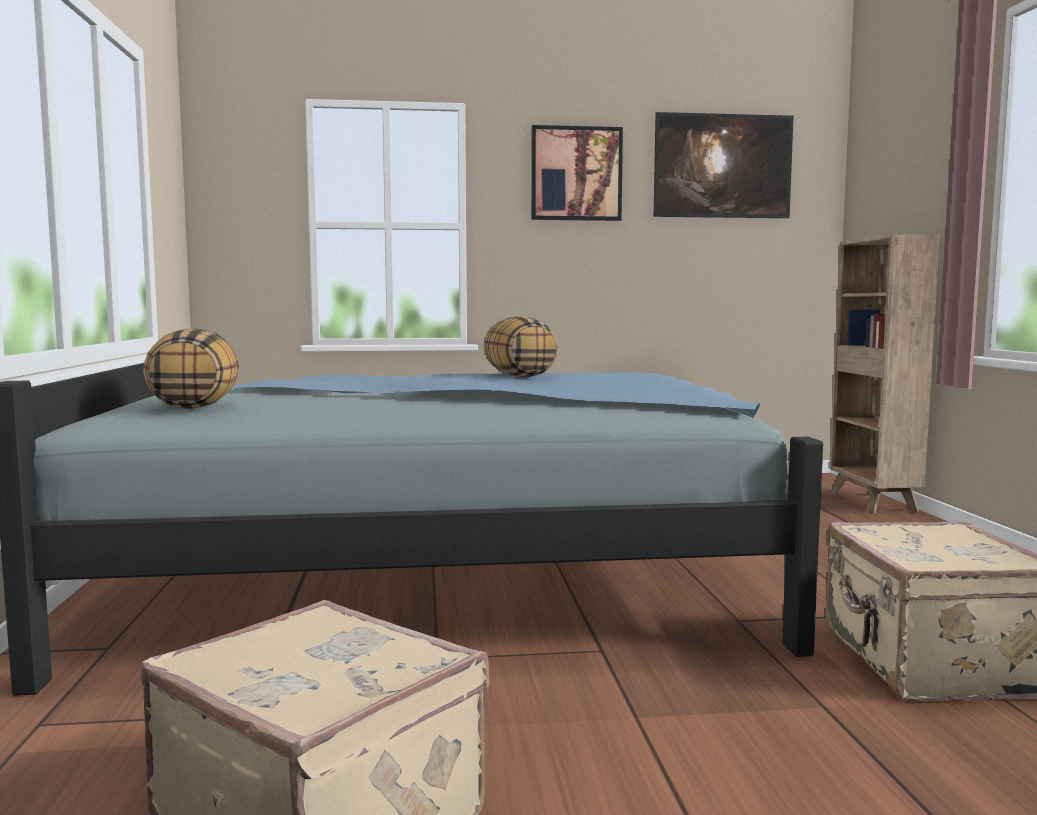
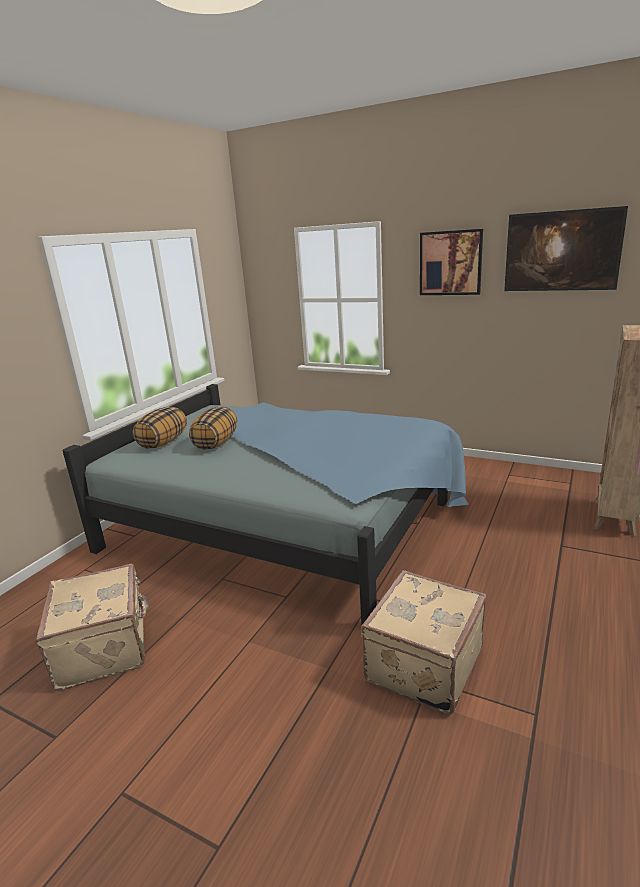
camera: 35 degrees right, 15 degrees up
(519, 376) = (343, 422): pillow -> pillow (216, 443)

